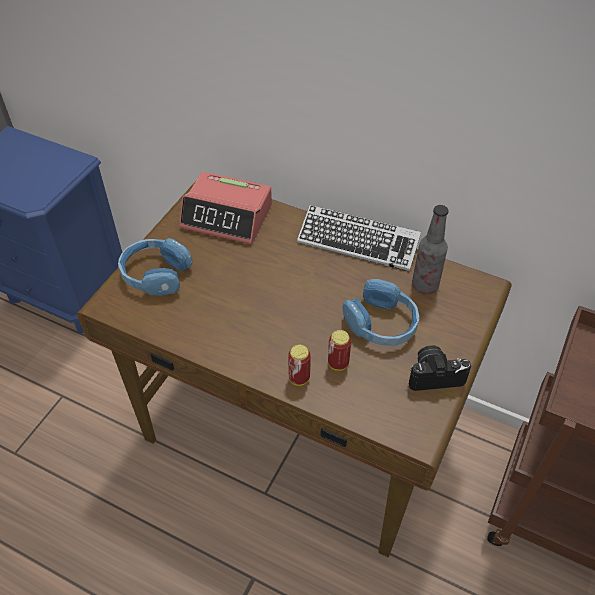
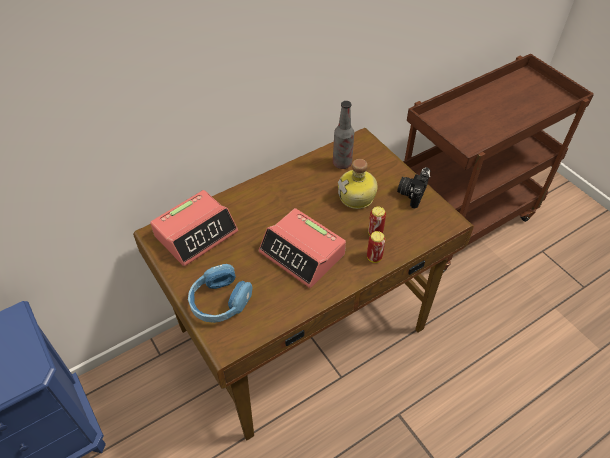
camera: 60 degrees left, 0 degrees up
(259, 311) = (302, 254): none -> alarm clock
(358, 243) = (281, 176): keyboard -> none
(381, 323) = (357, 197): blue headphones -> bottle

